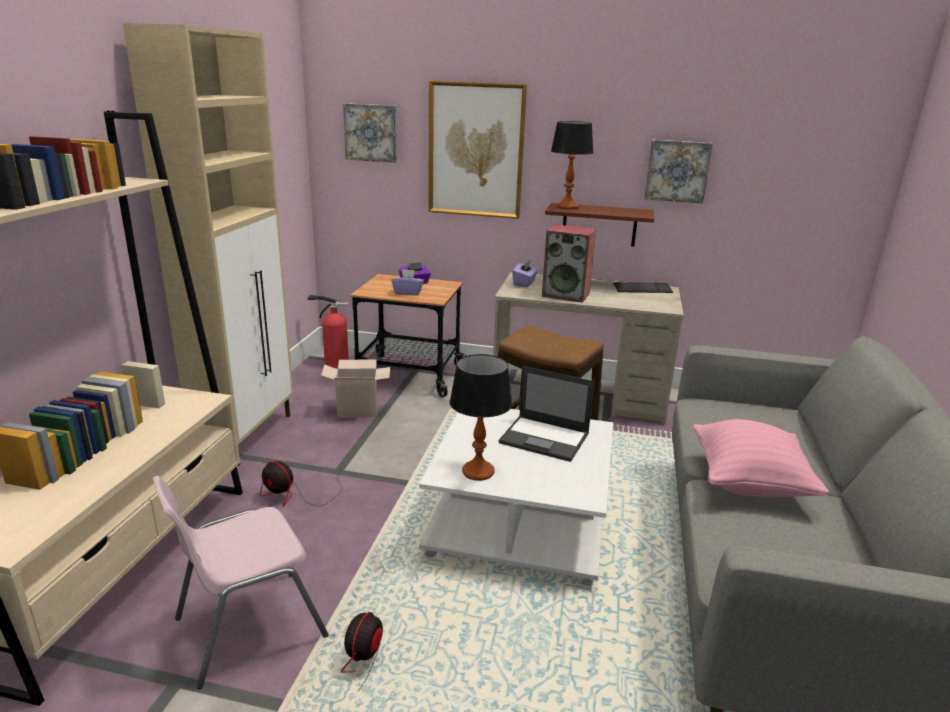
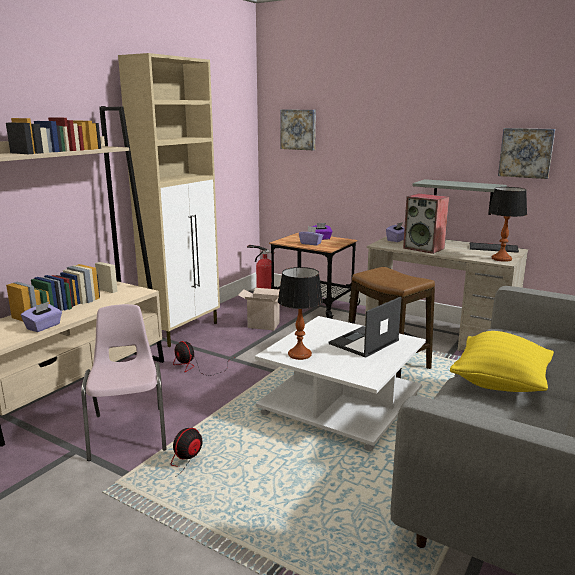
camera: 20 degrees right, 5 degrees down
(79, 494) = (44, 327): none -> purple tissue box
(248, 627) = (129, 431): pink chair -> pink chair turned 90 degrees clockwise
(476, 150) = (369, 140): picture -> none
(545, 438) = (363, 342): laptop -> laptop turned 90 degrees clockwise
(567, 207) = (433, 181): table lamp -> table lamp (501, 259)
(599, 224) = (462, 197): brown shelf -> grey shelf
(749, 483) = (500, 383): pink pillow -> yellow pillow

